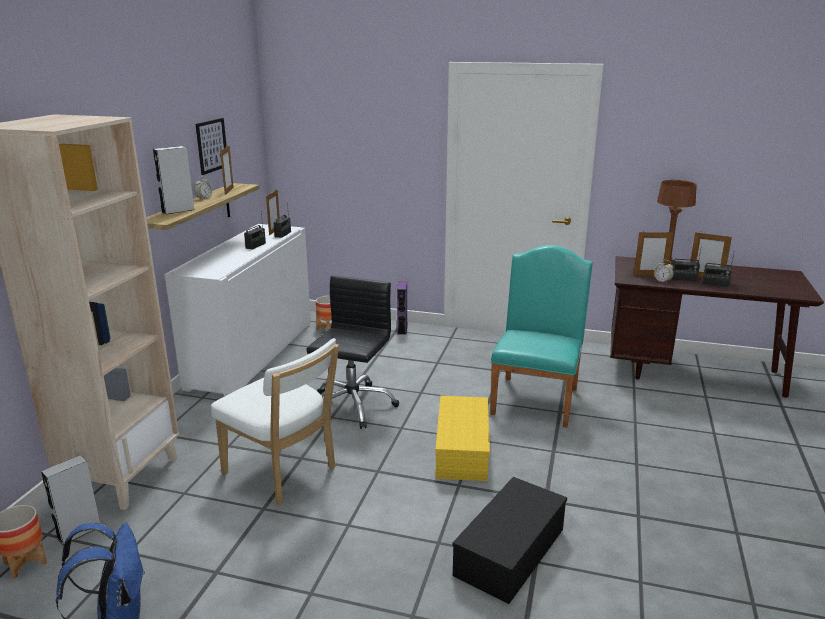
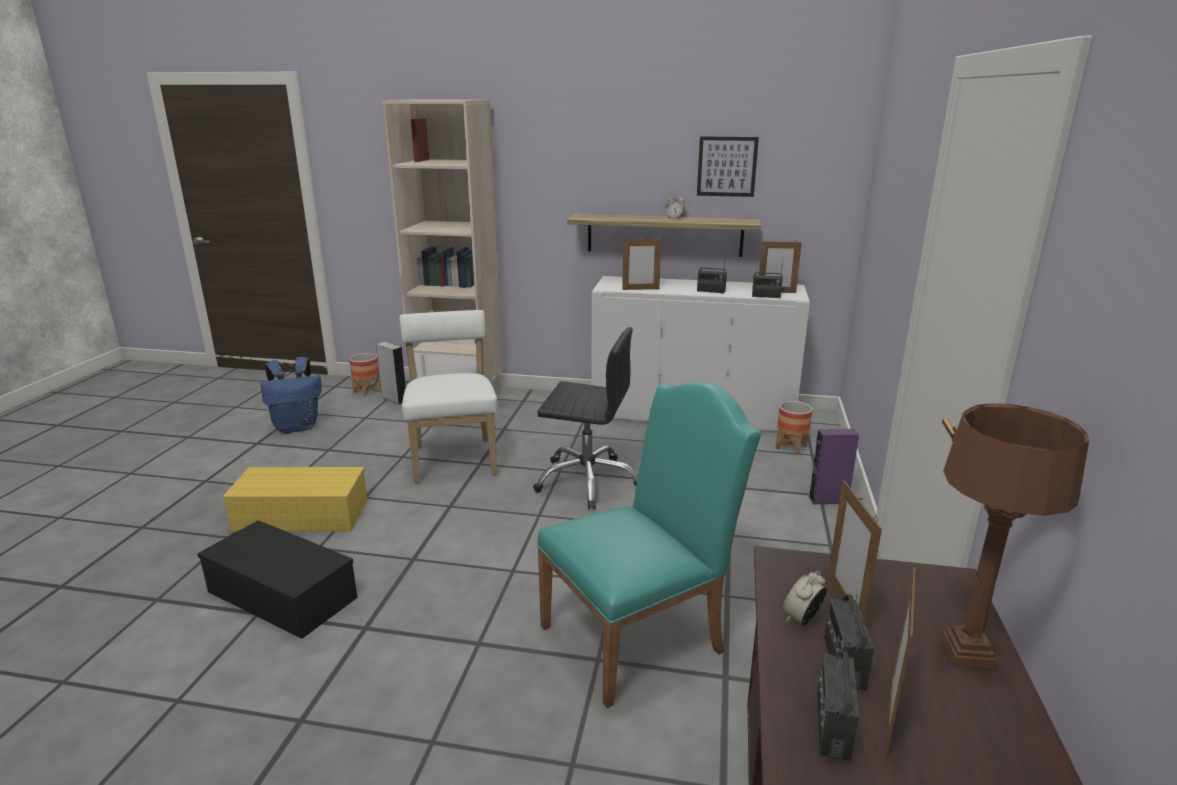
camera: 85 degrees right, 0 degrees up
(178, 211) = (618, 217): grey speaker -> none
(229, 191) = (715, 221): picture frame -> picture frame (640, 289)
(283, 473) = (454, 458): white chair -> white chair turned 135 degrees clockwise
(461, 449) = (489, 559): yellow storage box -> yellow storage box (304, 514)
(536, 397) = (641, 634): turquoise chair -> turquoise chair turned 45 degrees counterclockwise

